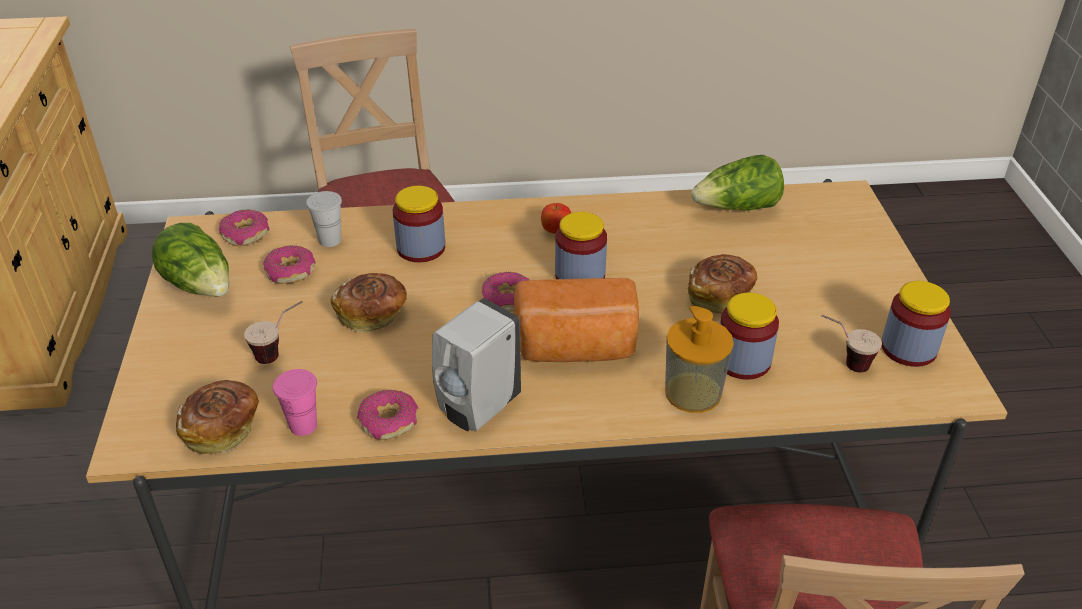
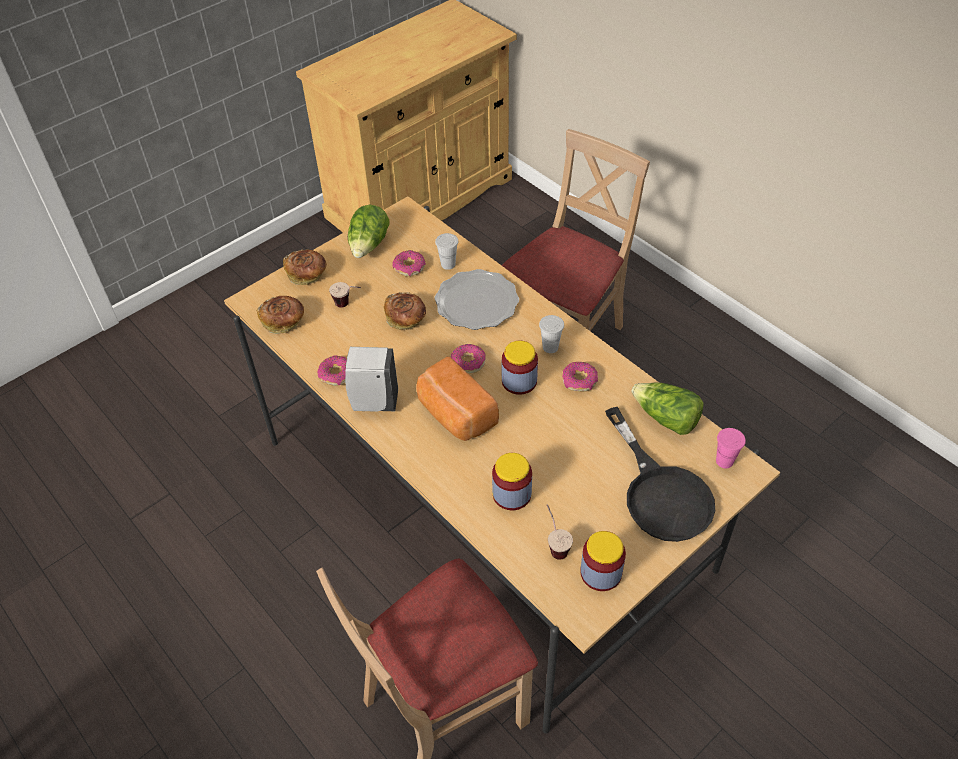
camera: 55 degrees right, 10 degrees up
(246, 234) = (421, 232): donut -> donut (579, 381)
(303, 426) = (308, 347): pink cup -> pink cup (724, 461)
(421, 248) = (477, 302): jar -> plate
(555, 231) = (550, 347): apple -> white cup
(693, 392) = (463, 484): soap dispenser -> none
(719, 296) = (562, 454): bread -> bread (307, 274)
(832, 258) = (660, 493): none -> black frying pan

